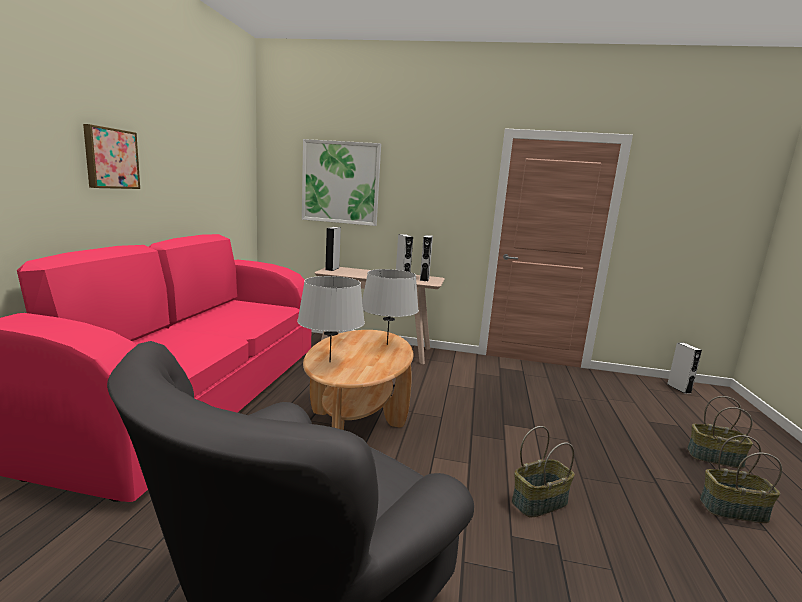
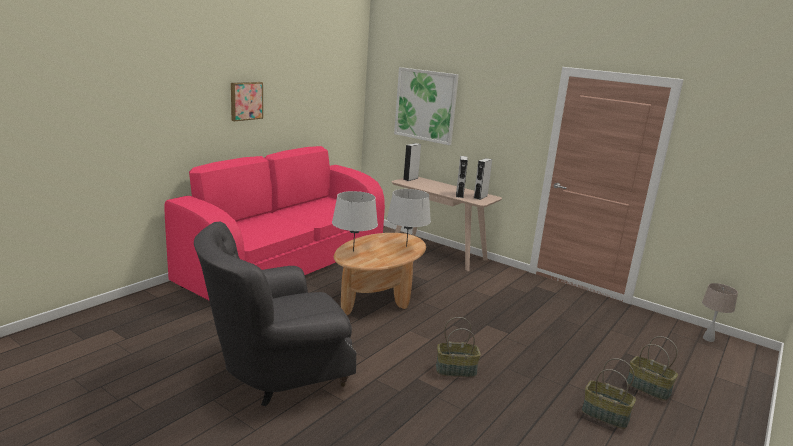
camera: 25 degrees right, 5 degrees up
(679, 388) = (708, 339): grey speaker -> beige table lamp

